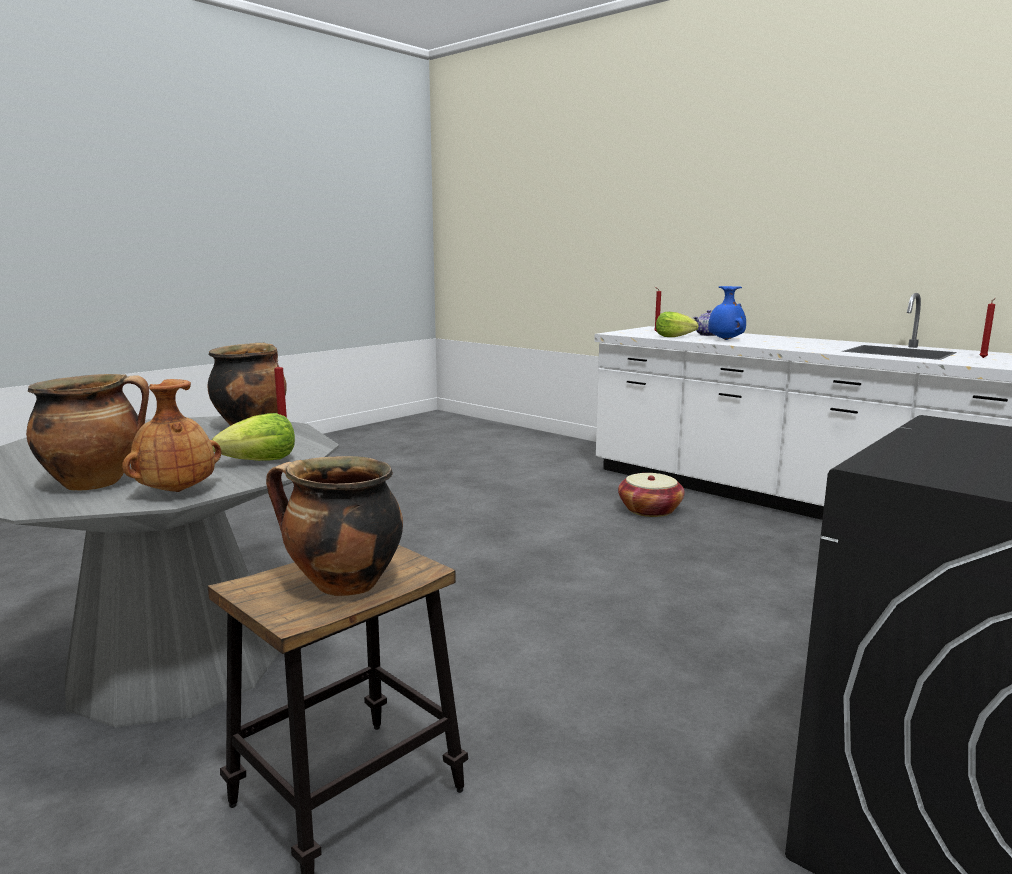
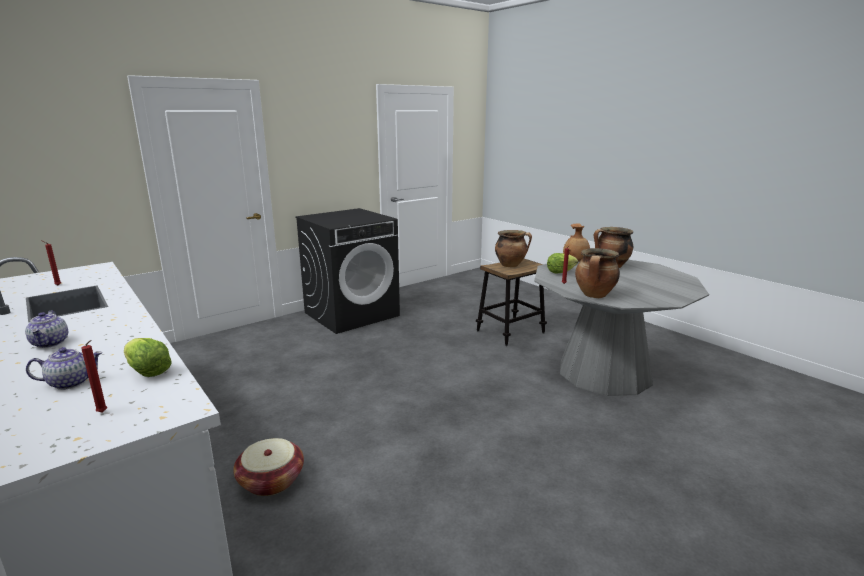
camera: 170 degrees left, 5 degrees up
(725, 340) = (114, 352): blue vase -> none
(789, 340) = (51, 343): none -> teapot

